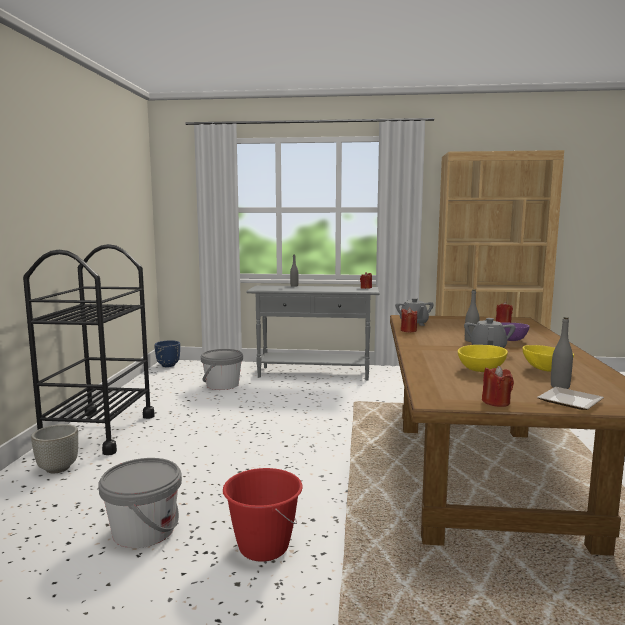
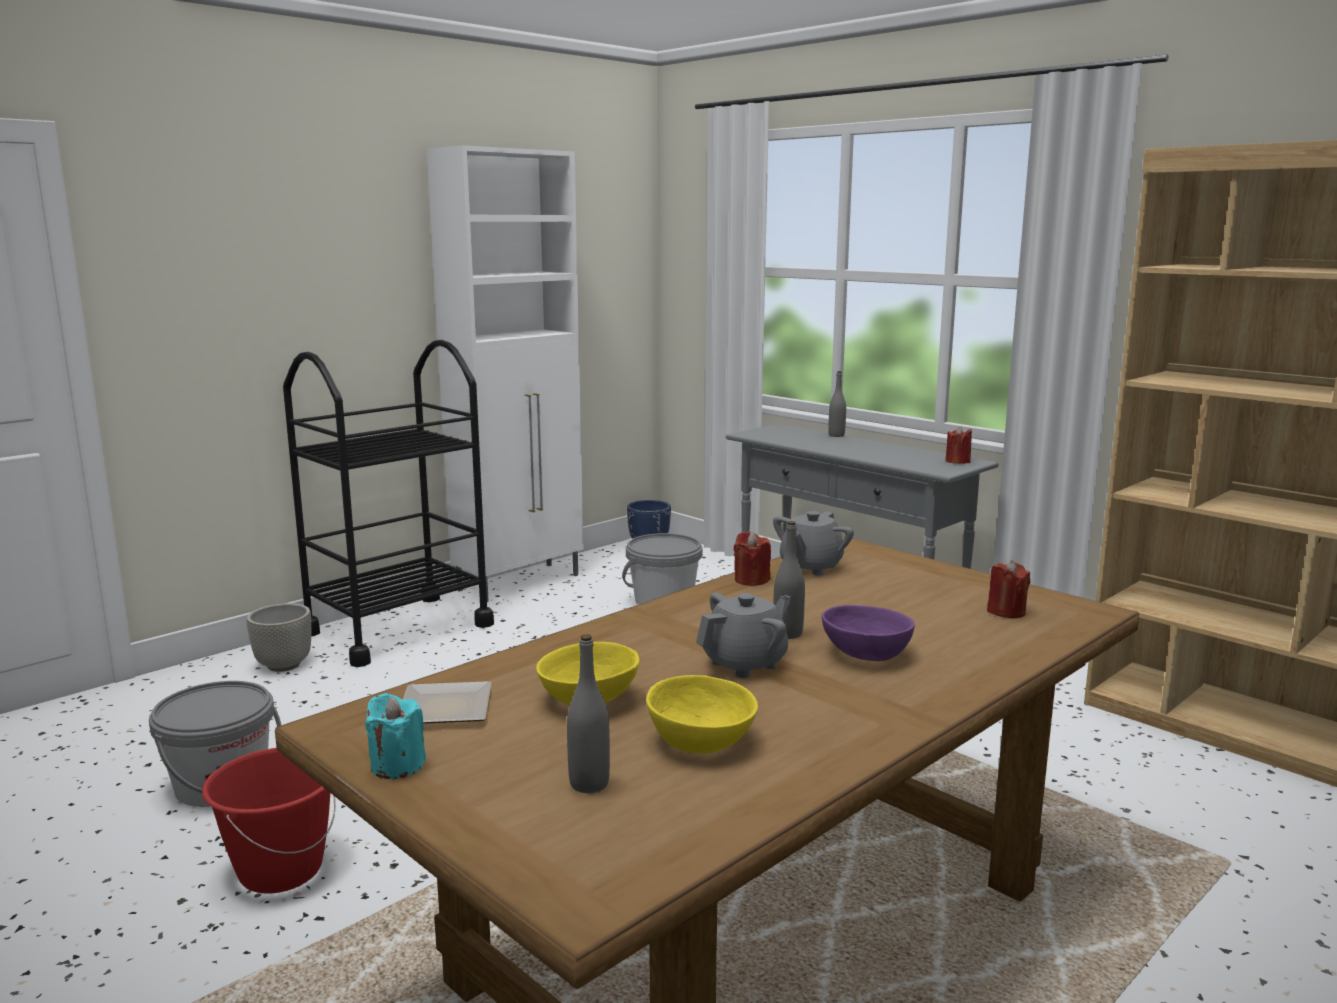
camera: 40 degrees right, 5 degrees up
(130, 395) = (521, 582): none -> white cabinet
(496, 402) = (397, 766): red candle -> turquoise candle
(572, 401) = (503, 818): plate -> plate (448, 710)

